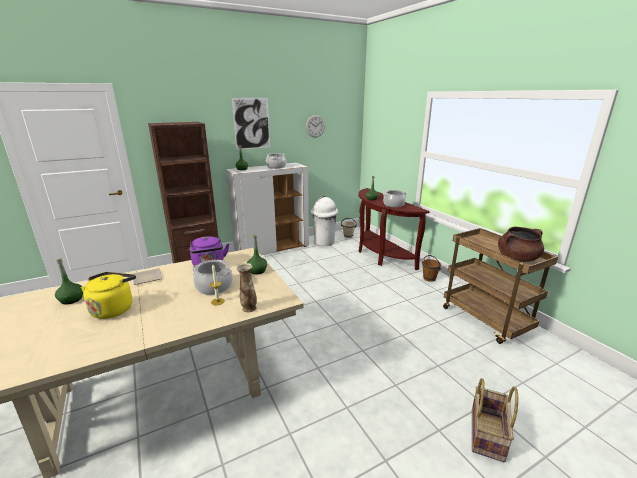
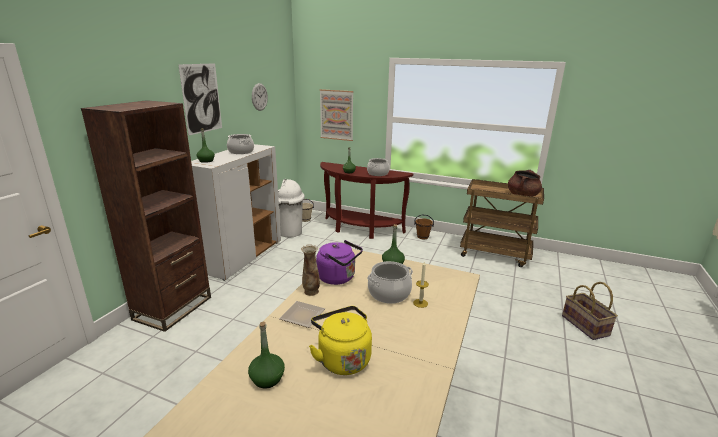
camera: 40 degrees left, 0 degrees up
(248, 308) = (455, 296): vase -> vase (311, 292)
(386, 147) = (336, 115): none -> picture

